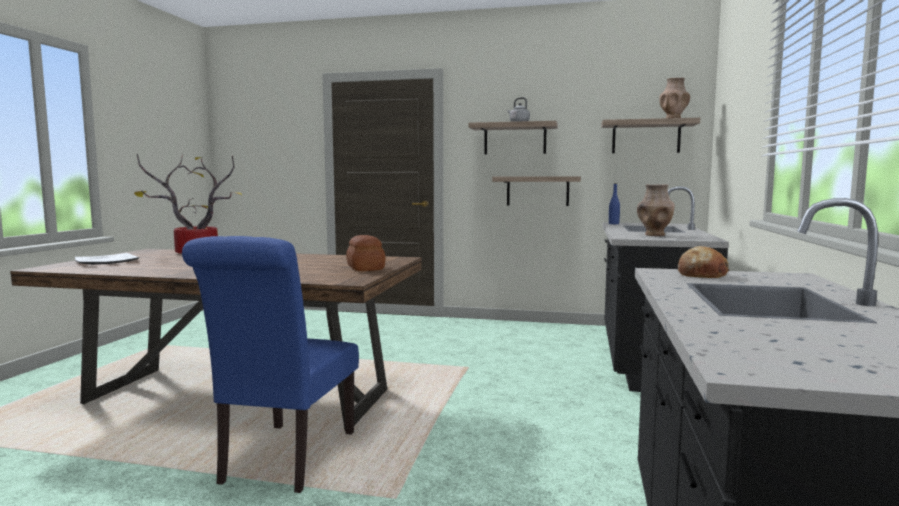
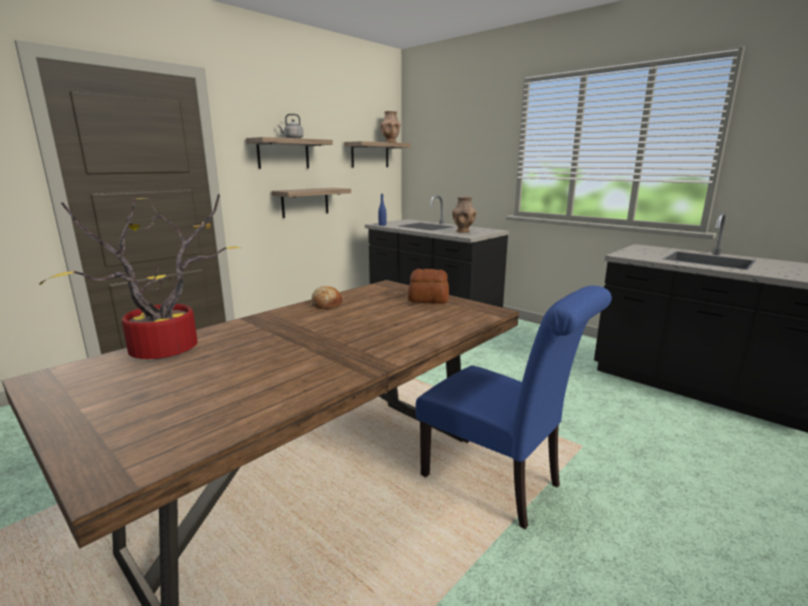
camera: 60 degrees left, 10 degrees up
(108, 261) = (134, 413): plate -> none
(701, 274) = (635, 253): bread -> bread (326, 304)

